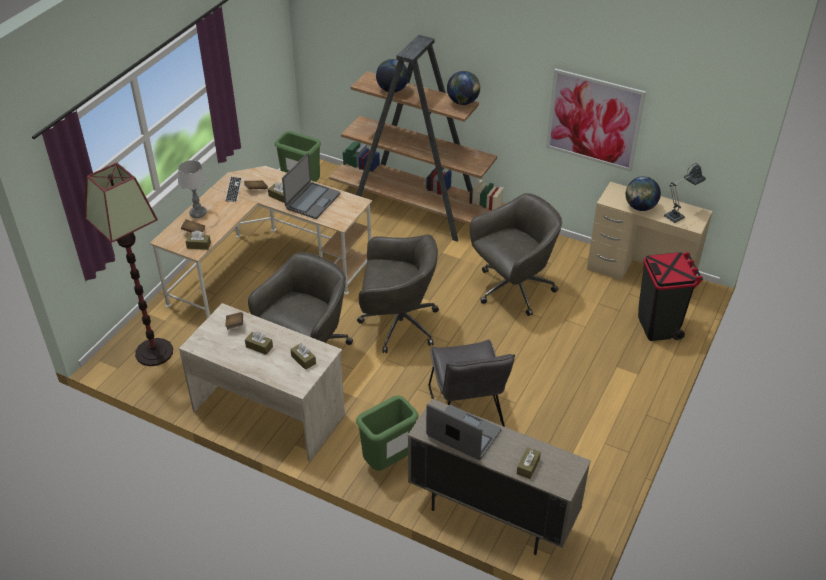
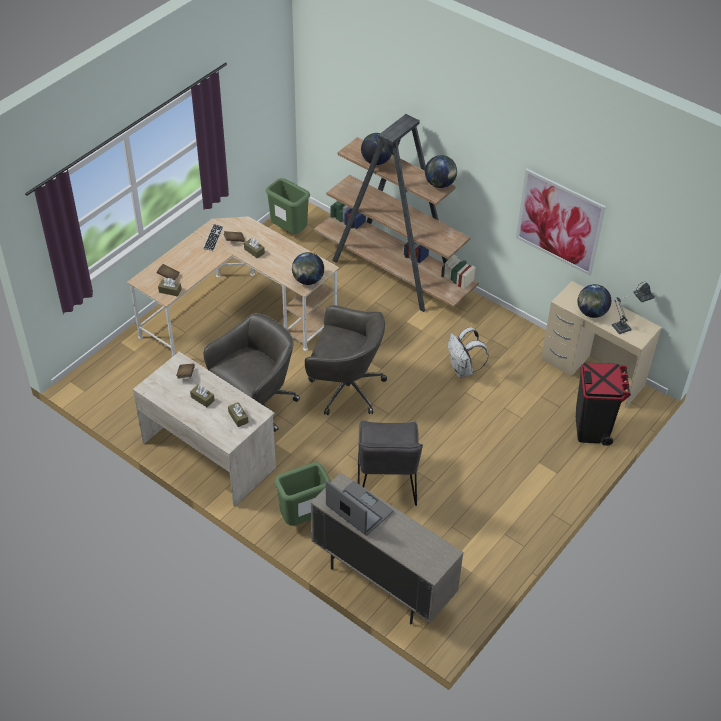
camera: 10 degrees right, 5 degrees up
(154, 353) = (119, 381): floor lamp -> none
(198, 213) = (176, 258): table lamp -> none
(312, 201) = (283, 260): laptop -> none
(343, 216) = (308, 280): none -> globe
(512, 289) = (463, 370): grey office chair -> white backpack
(528, 466) = (406, 548): brown tissue box -> none

